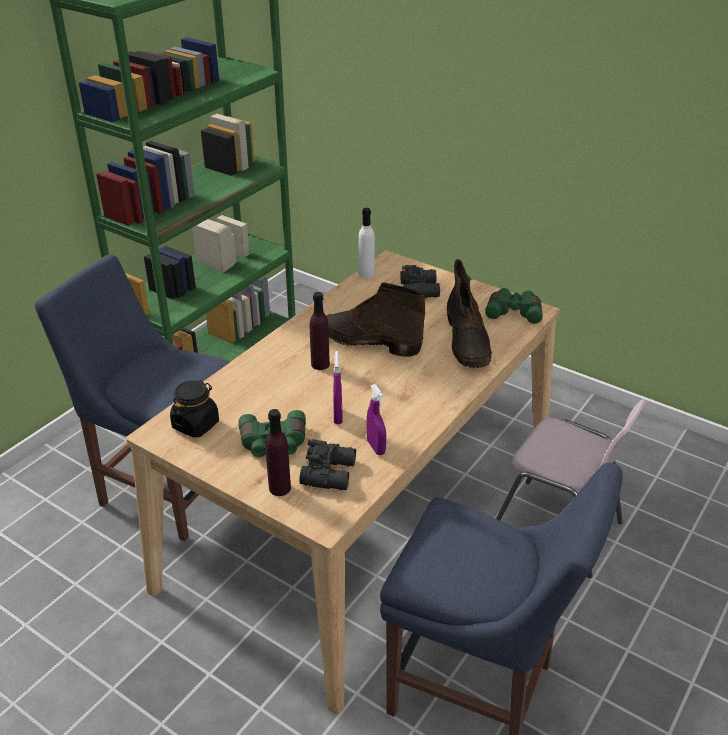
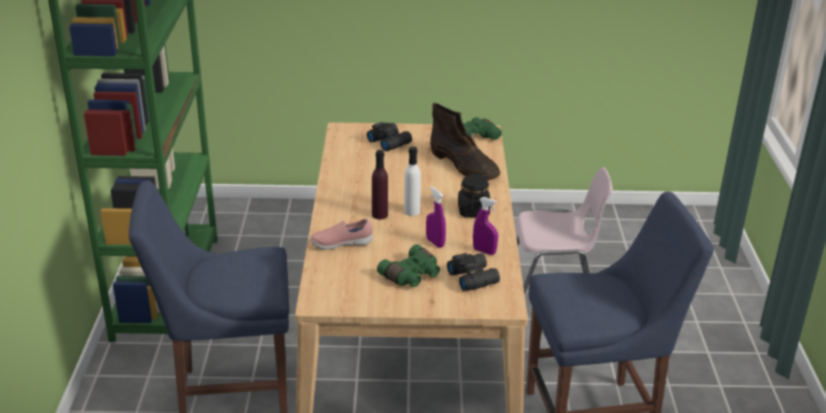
camera: 35 degrees left, 5 degrees down
(196, 424) = (339, 286): black jar -> black jar (473, 211)
(249, 381) = (341, 244): none -> pink shoe
(279, 488) = (451, 299): purple bottle -> none
(366, 273) = (335, 143): white bottle -> white bottle (412, 211)
(368, 341) = (395, 188): brown boot -> none

